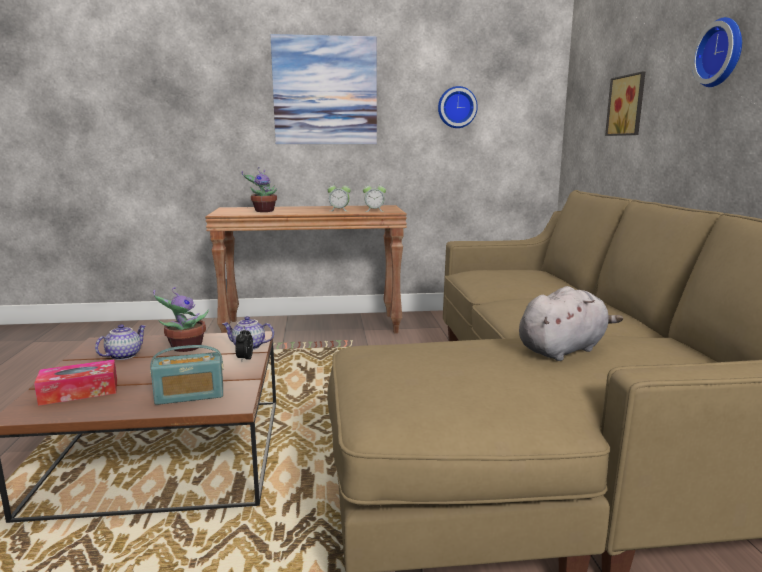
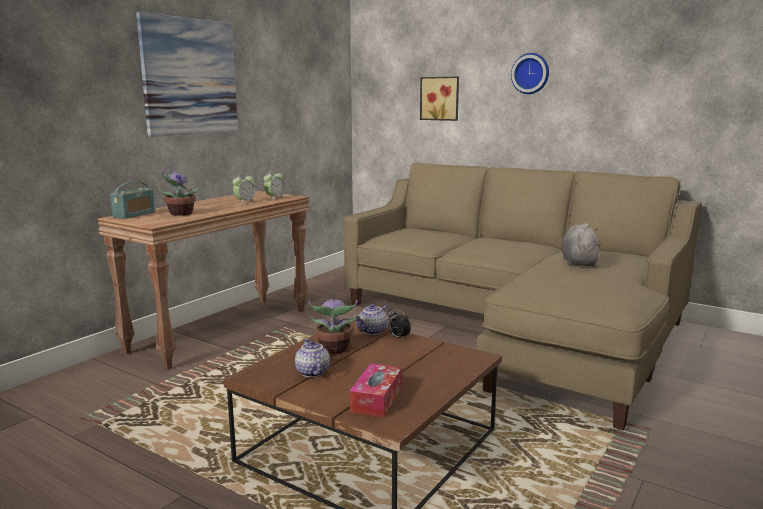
camera: 50 degrees left, 0 degrees up
(190, 395) = (445, 365): radio -> radio (134, 215)
(456, 107) = (289, 94): wall clock -> none

